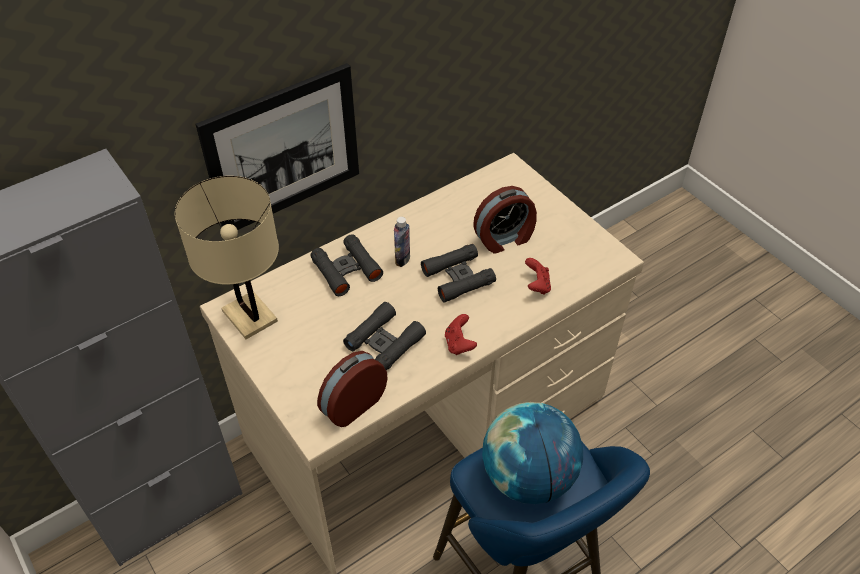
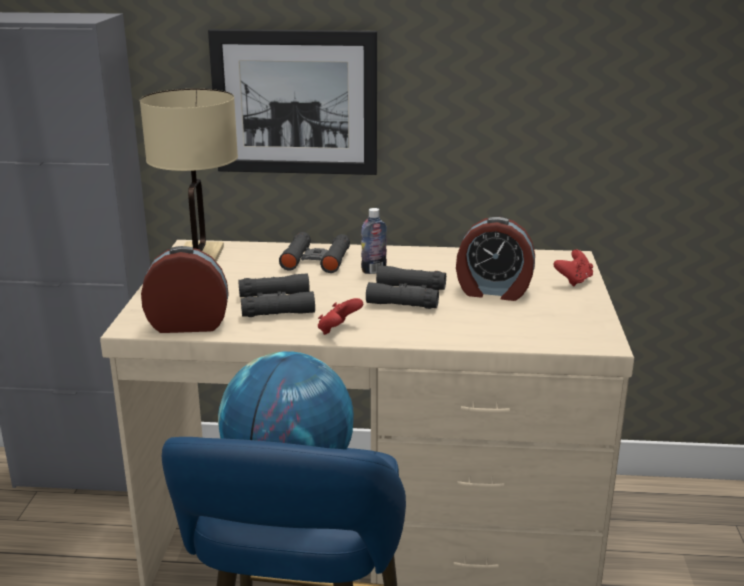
camera: 40 degrees right, 25 degrees down
(537, 285) = (478, 327): red game controller -> red game controller (574, 281)

